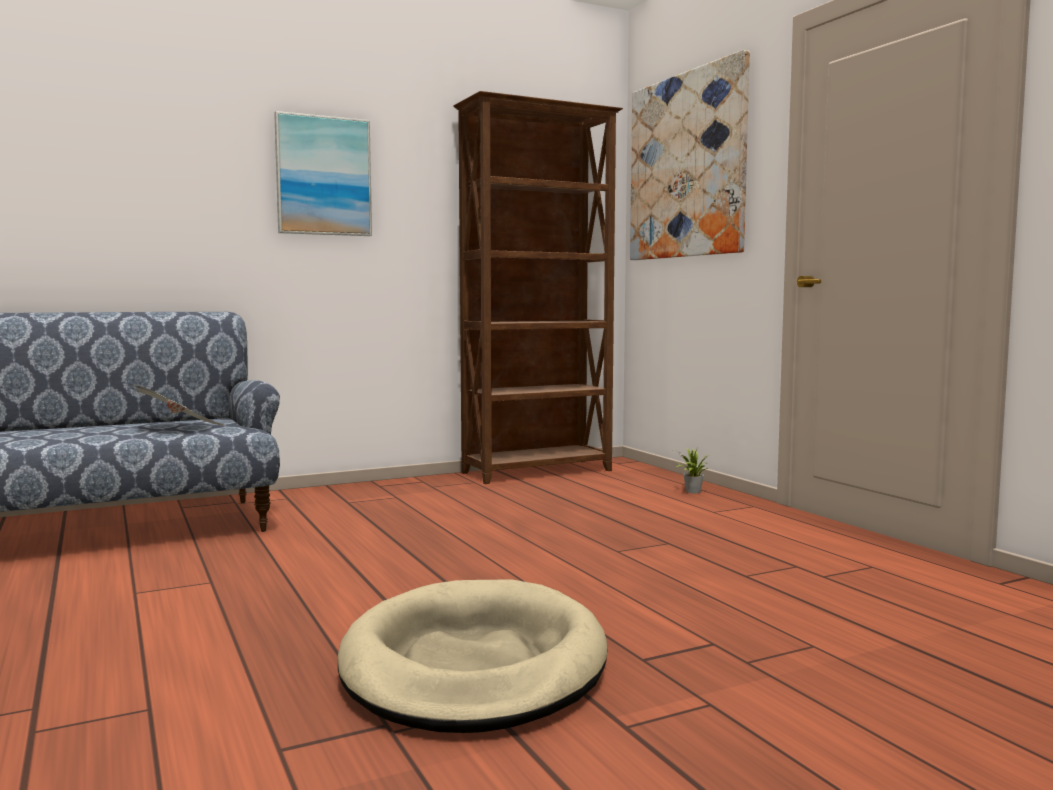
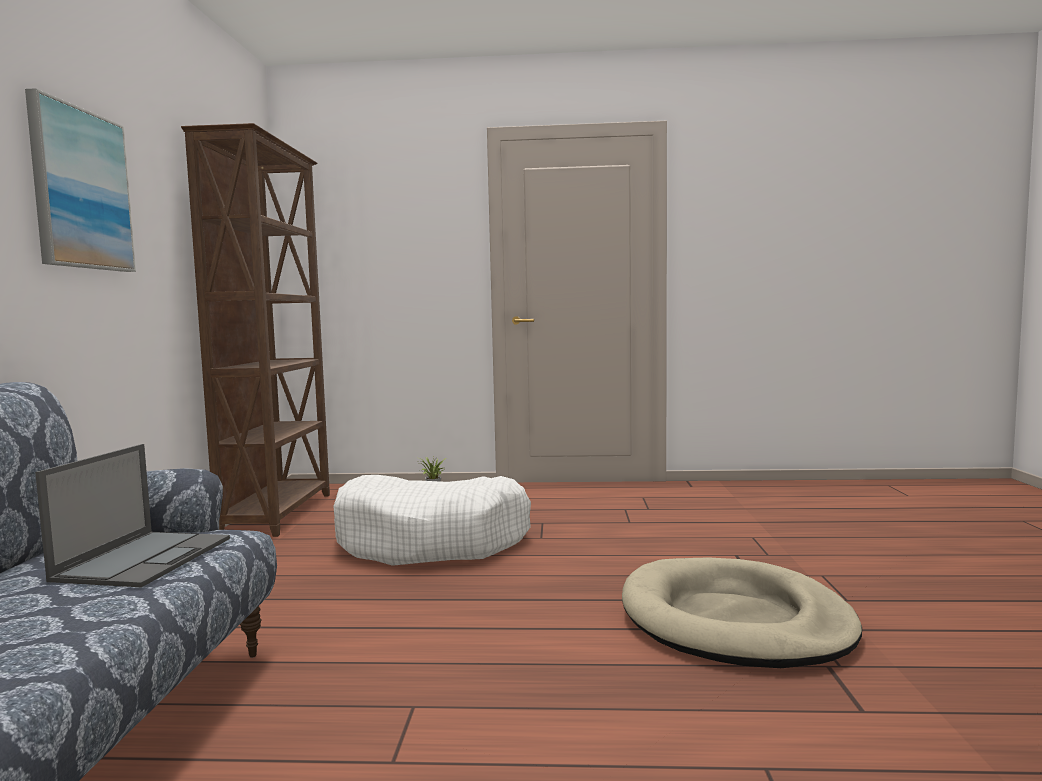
camera: 60 degrees left, 0 degrees up
(180, 428) = (146, 558): newspaper -> laptop
(542, 521) = (432, 541): none -> white dog bed
(687, 166) = (369, 223): picture -> none

